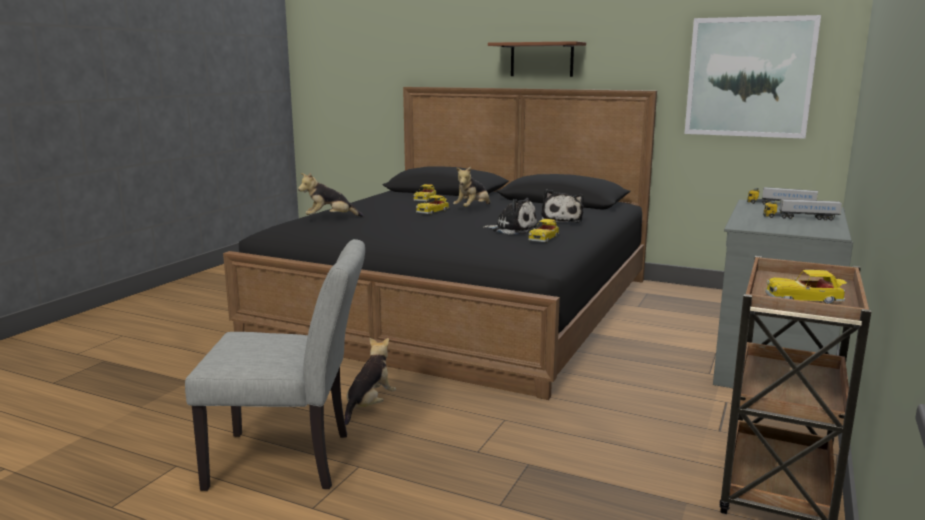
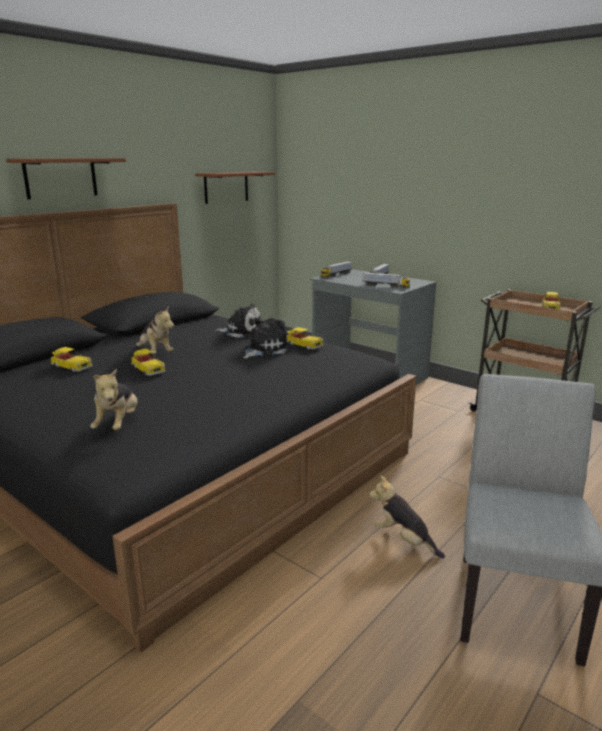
camera: 75 degrees left, 5 degrees up
(749, 77) = (226, 187): picture -> shelf
(756, 222) = (385, 286): none -> toy truck

